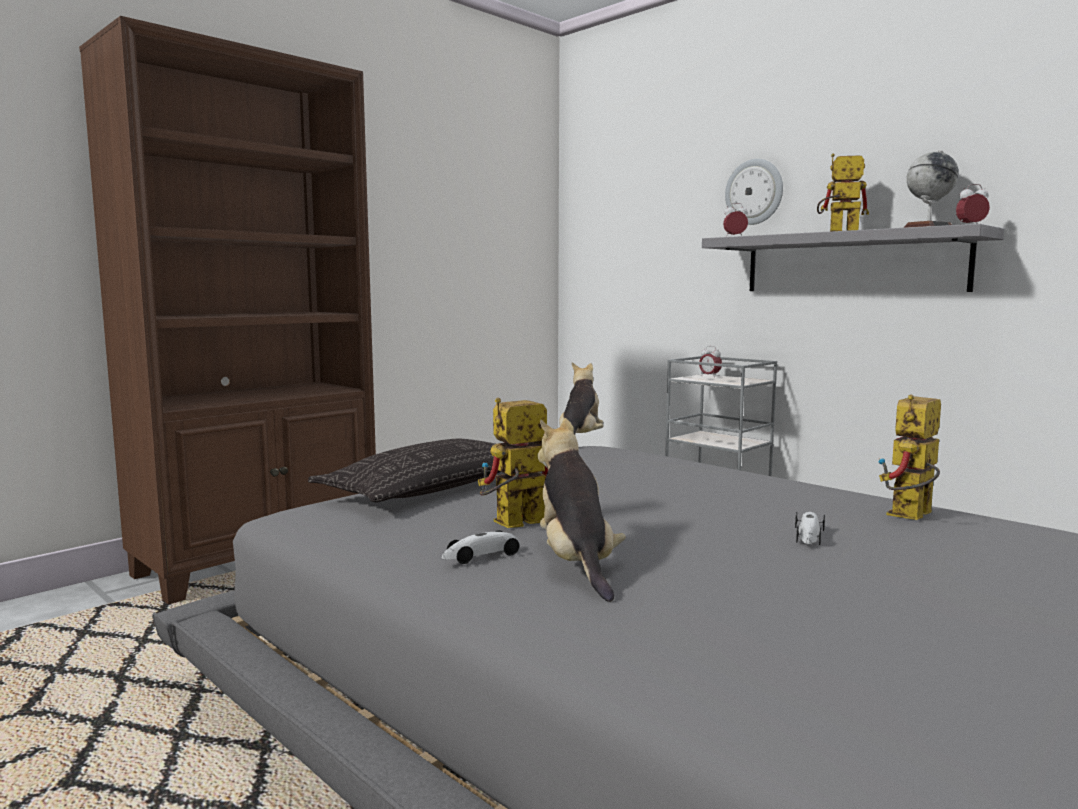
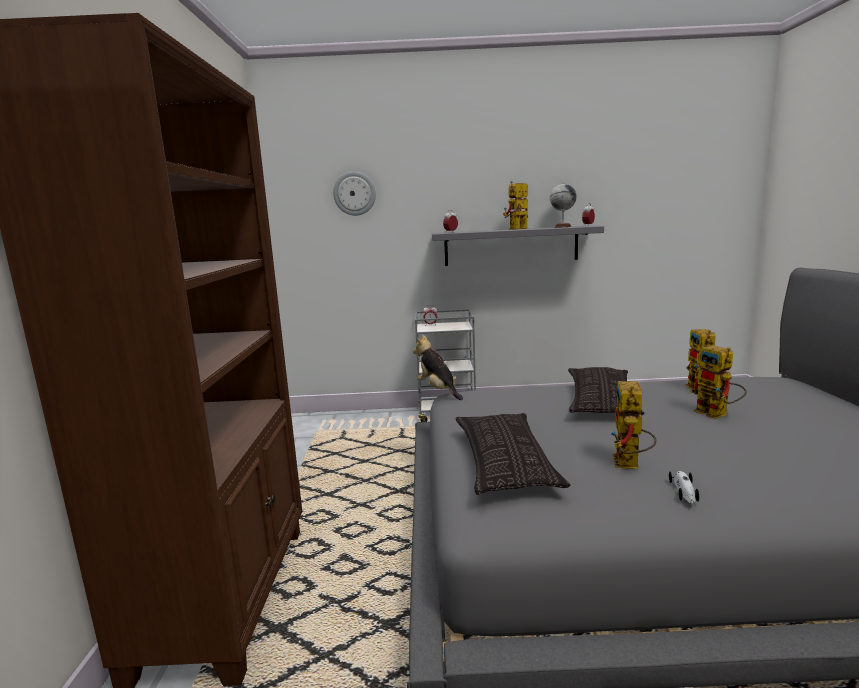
camera: 45 degrees left, 5 degrees up
(576, 563) = (717, 473): plush toy -> none
(708, 484) = (600, 400): none -> pillow
(754, 192) = (442, 200): wall clock -> wall clock (354, 193)
(808, 536) = (717, 414): toy car -> toy robot

